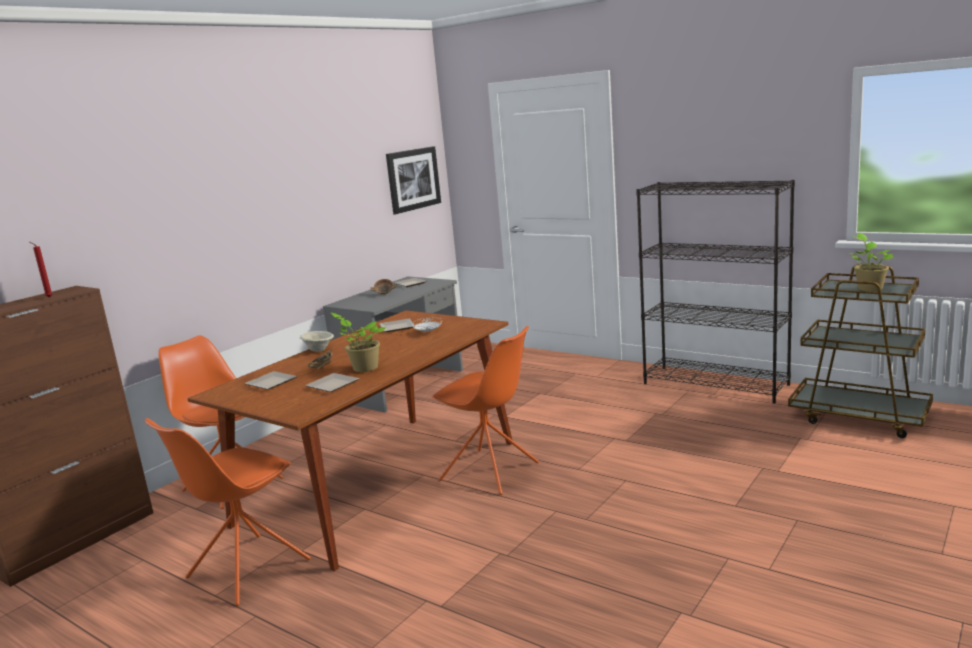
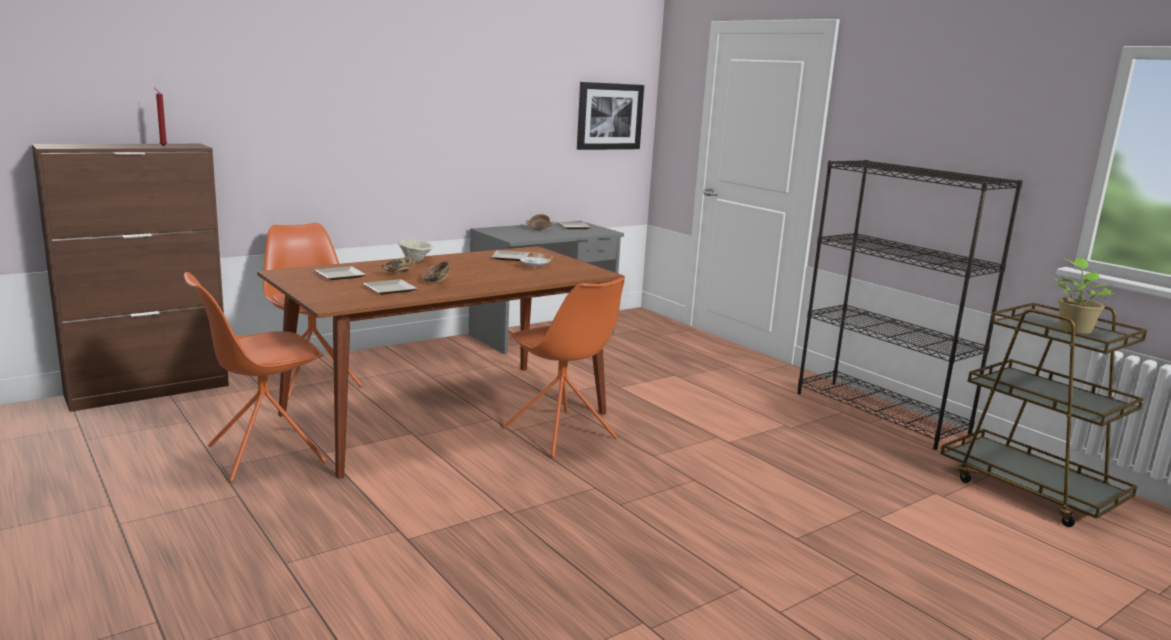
camera: 15 degrees right, 0 degrees up
(363, 368) = (435, 282): potted plant -> bowl

